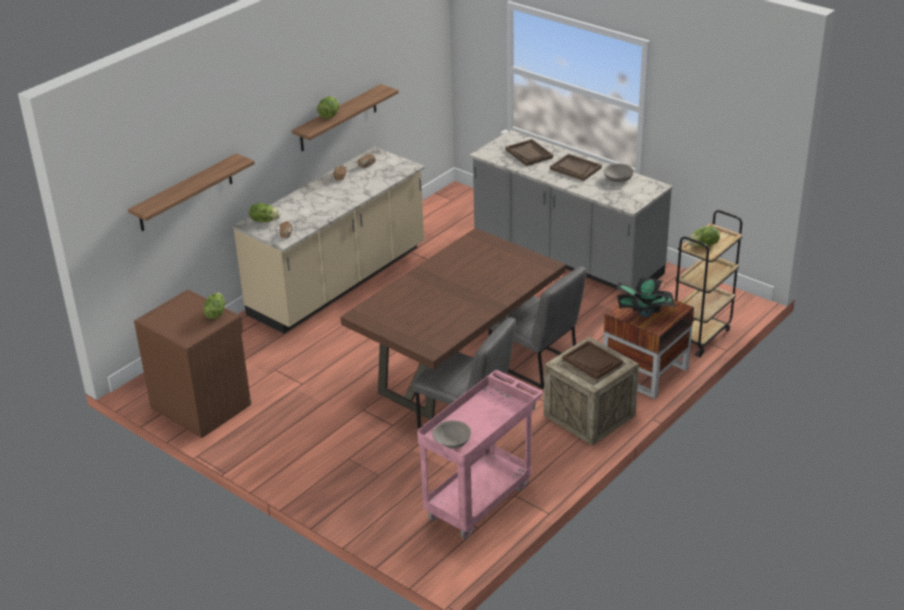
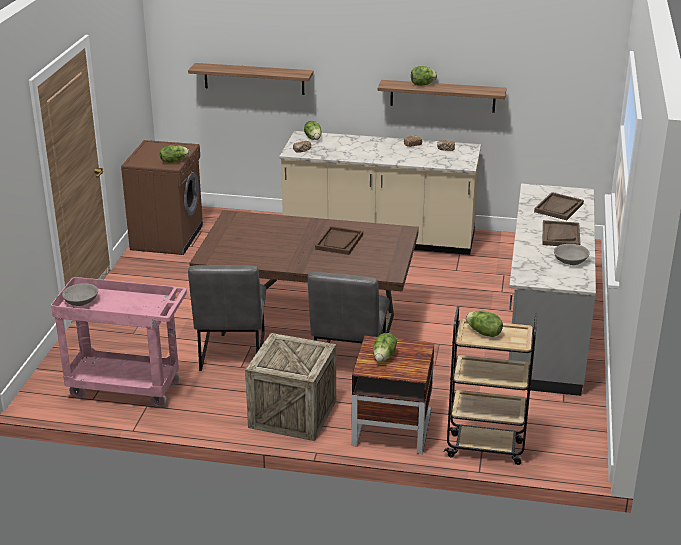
camera: 60 degrees right, 5 degrees down
(592, 362) = (294, 356): brown tray -> brown tray (339, 242)
(644, 314) = (384, 356): potted plant -> lettuce

